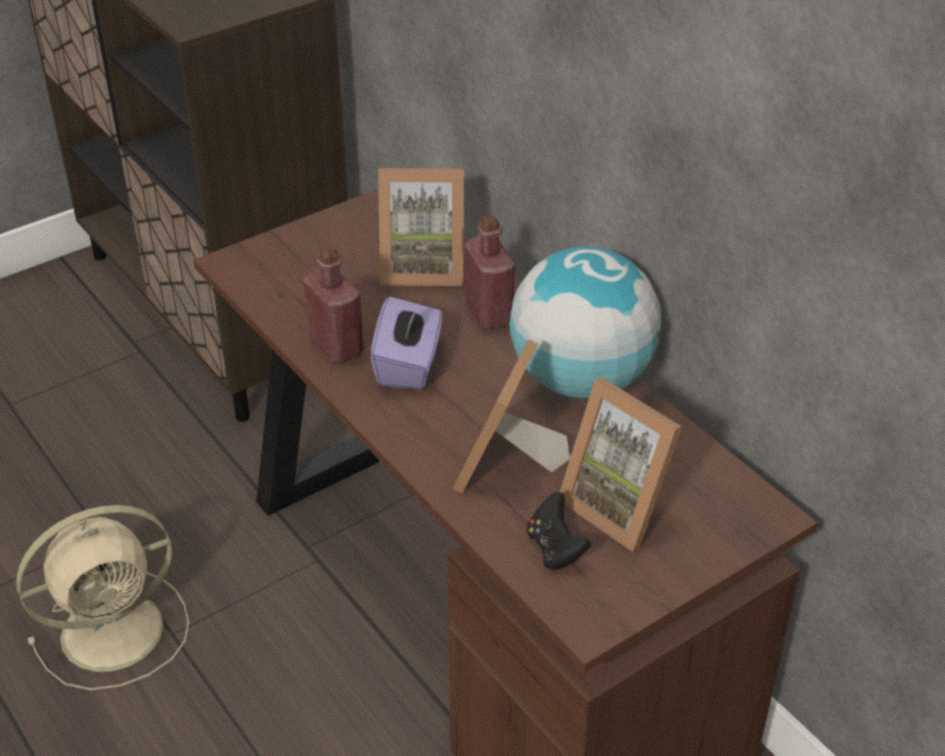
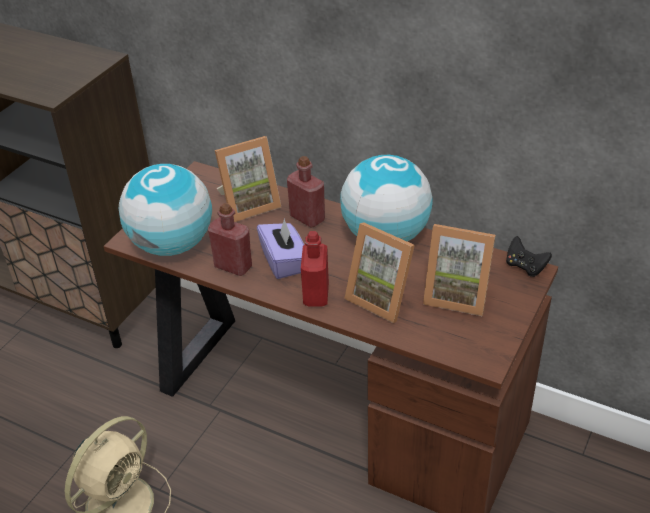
camera: 25 degrees left, 0 degrees up
(280, 288) = (172, 244): none -> globe
(416, 428) = (316, 295): none -> red bottle
(507, 468) = (382, 298): picture frame -> picture frame turned 45 degrees counterclockwise
(555, 549) = (441, 330): black game controller -> black game controller (525, 267)

